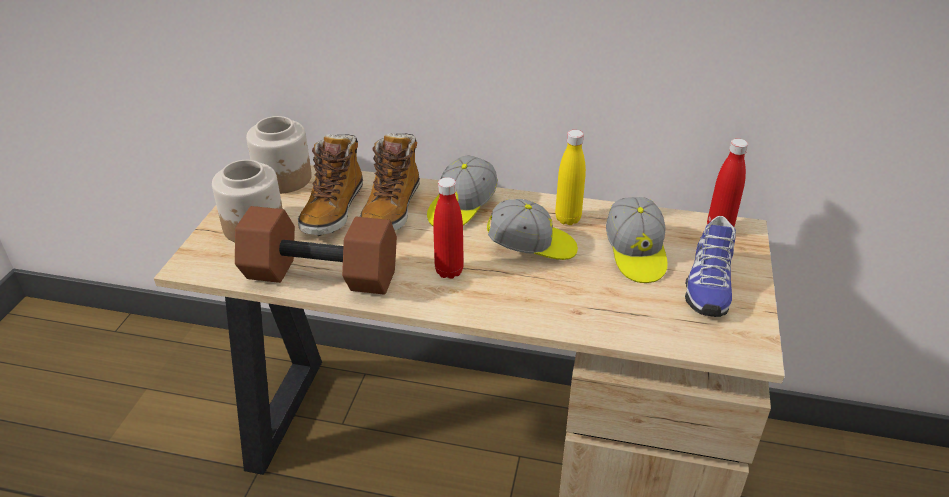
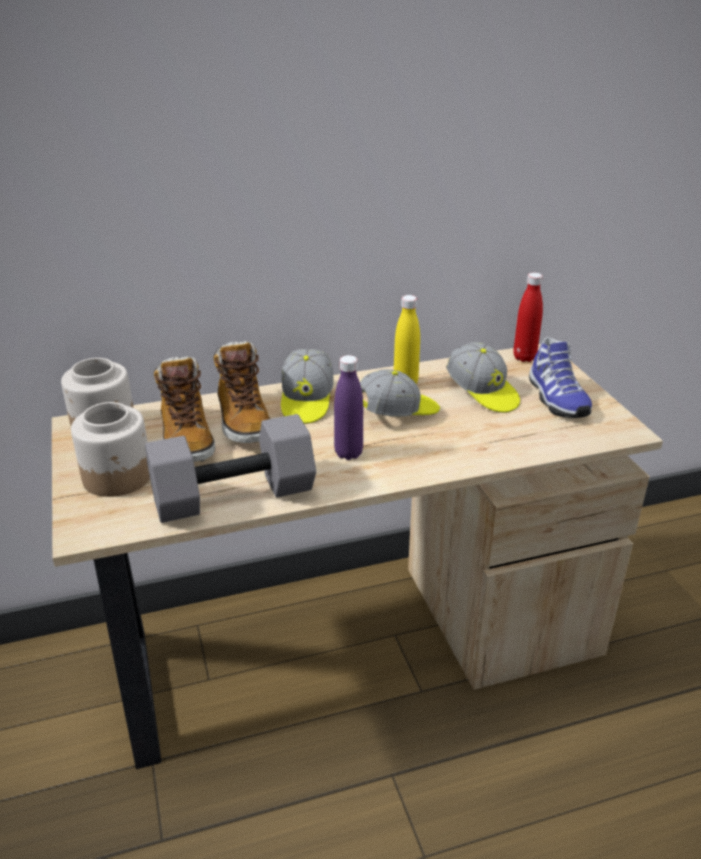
camera: 30 degrees left, 5 degrees down
(323, 274) = (234, 493): brown dumbbell -> grey dumbbell
(449, 271) = (348, 453): red bottle -> purple bottle

